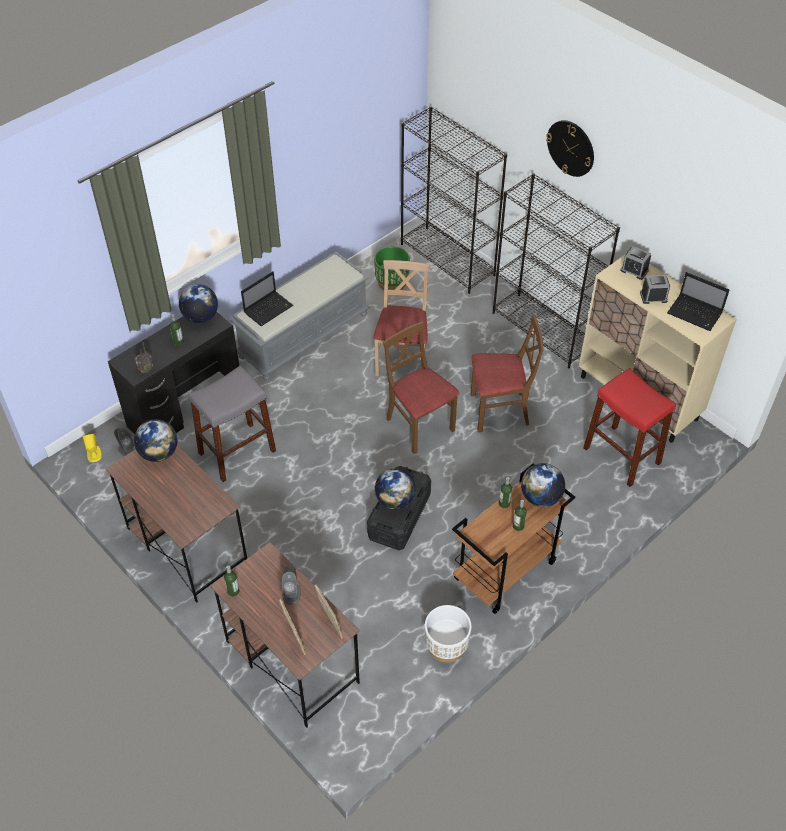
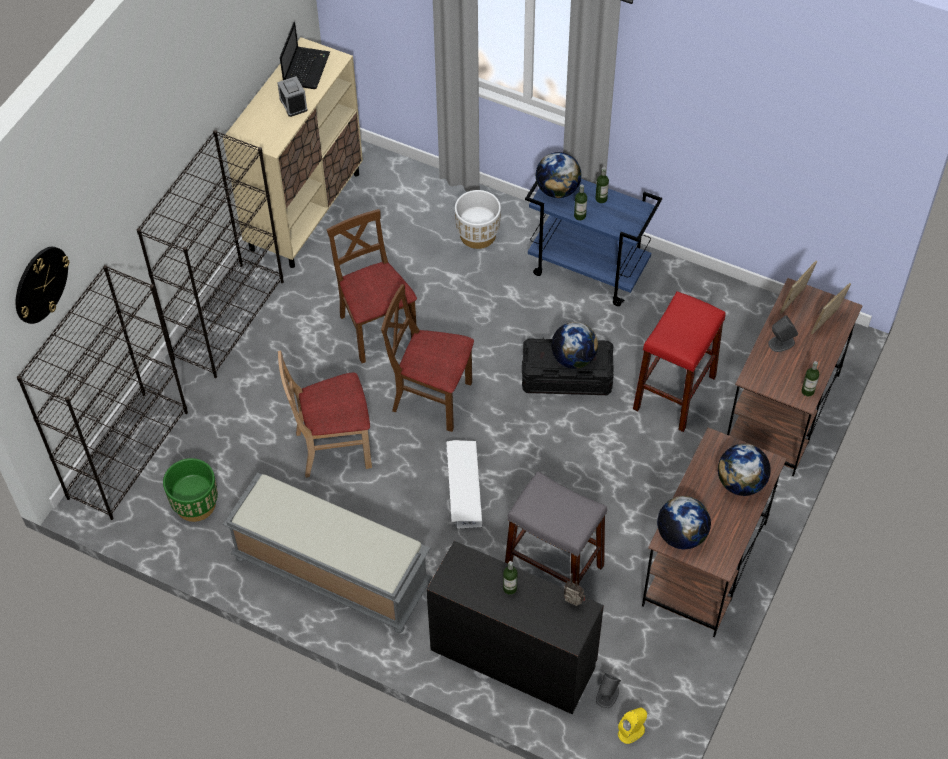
camera: 110 degrees left, 5 degrees up
(200, 317) = (456, 582): globe -> globe (741, 483)
(269, 309) = (367, 557): laptop -> none
(331, 421) = (463, 487): none -> white storage box
(419, 426) = (432, 398): brown chair -> brown chair turned 75 degrees clockwise
(446, 646) = (696, 293): white planter -> white planter (477, 235)
(505, 572) = (589, 270): brown cart -> blue cart
(571, 148) = (145, 151): wall clock -> wall clock (40, 284)
(622, 455) = (395, 210): red stool -> red stool (674, 392)
(634, 270) = (255, 127): alarm clock -> none

